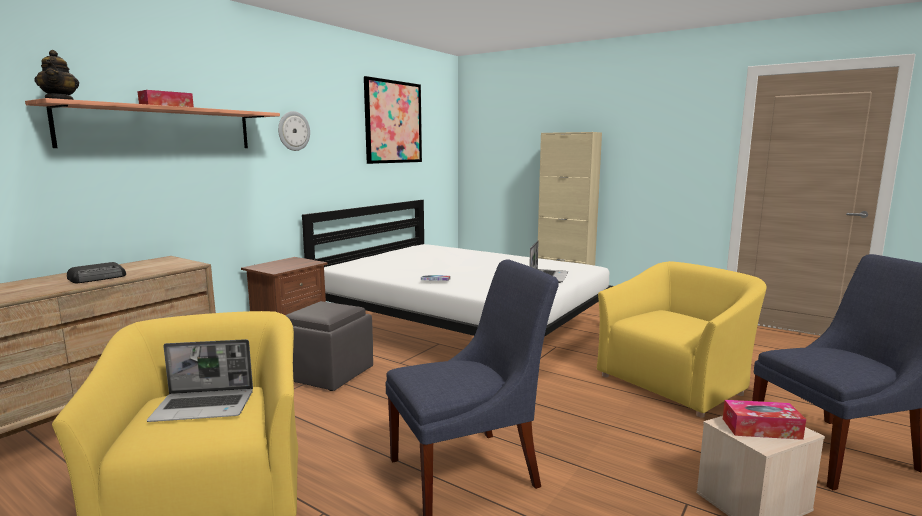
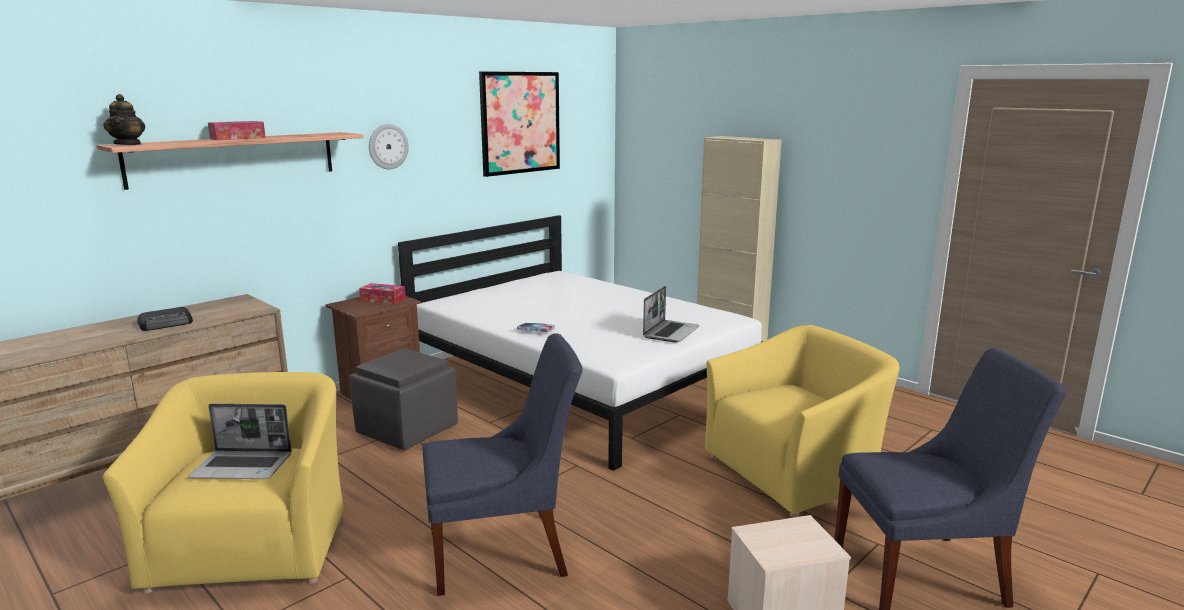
camera: 10 degrees right, 5 degrees up
(761, 428) = (787, 541): tissue box -> tissue box (383, 300)

